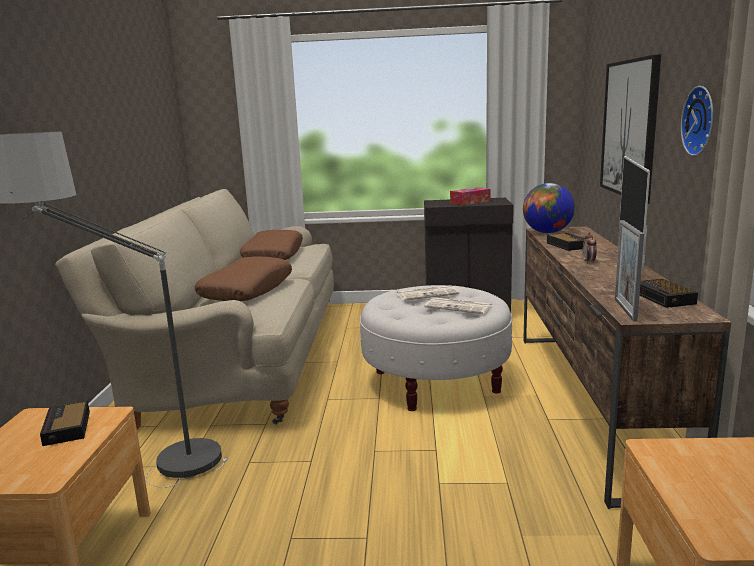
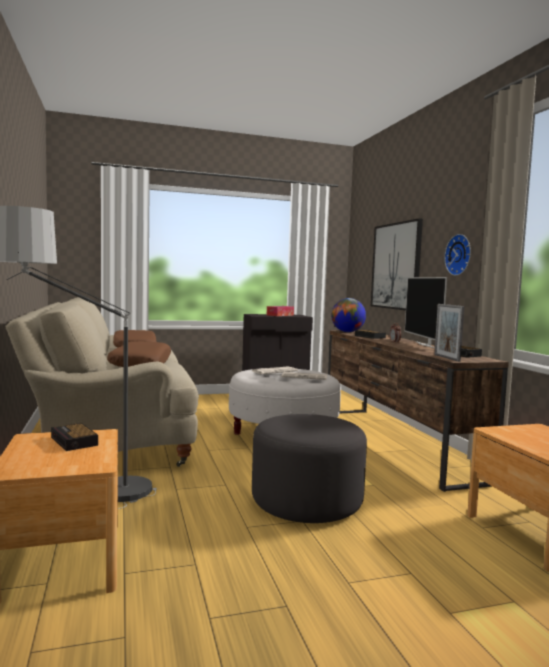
camera: 20 degrees left, 10 degrees down
(394, 503) = (307, 501): none -> grey ottoman

